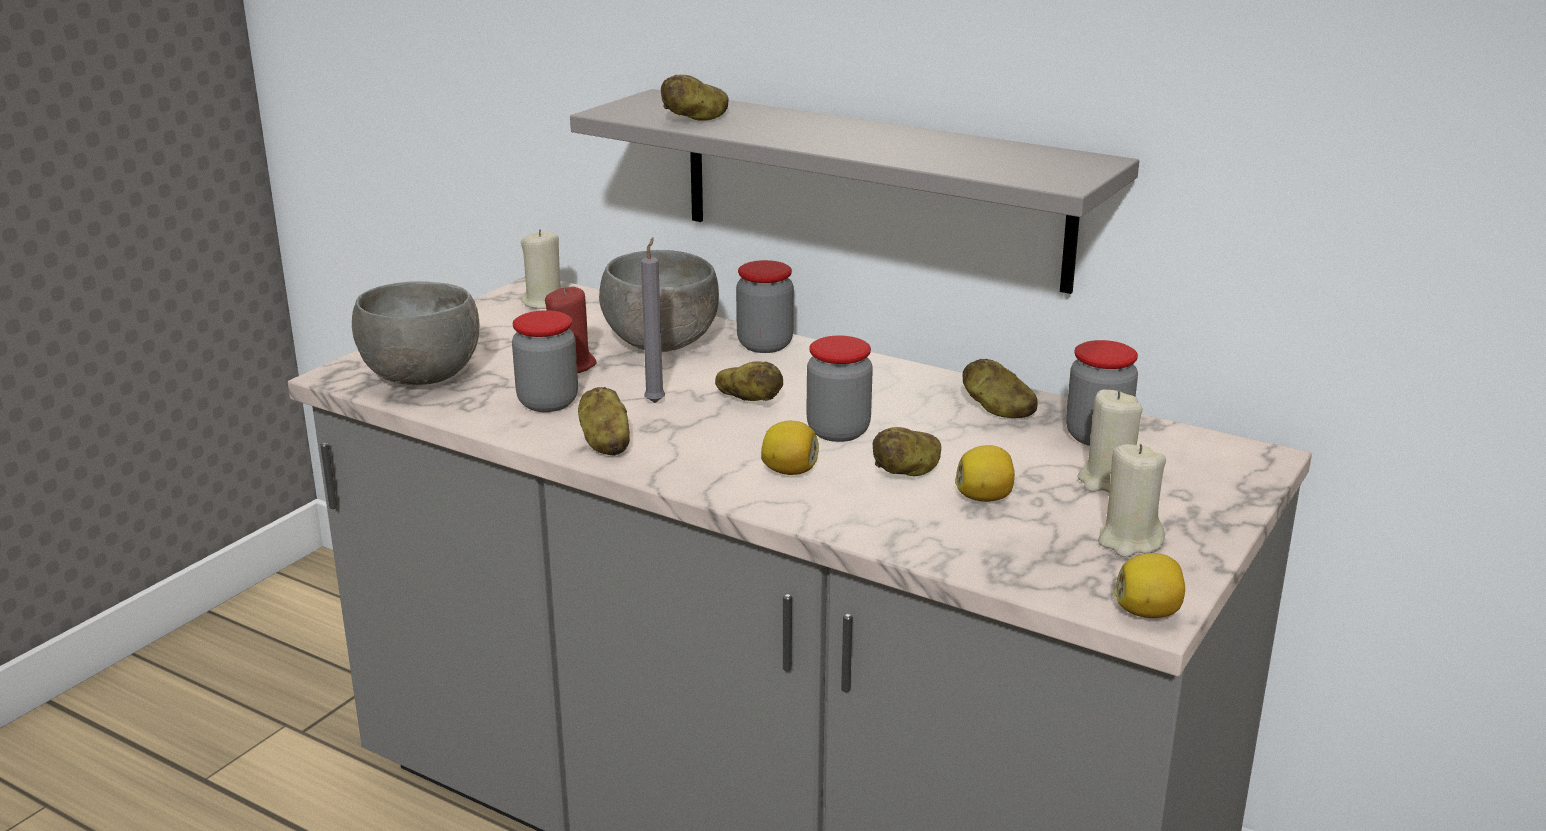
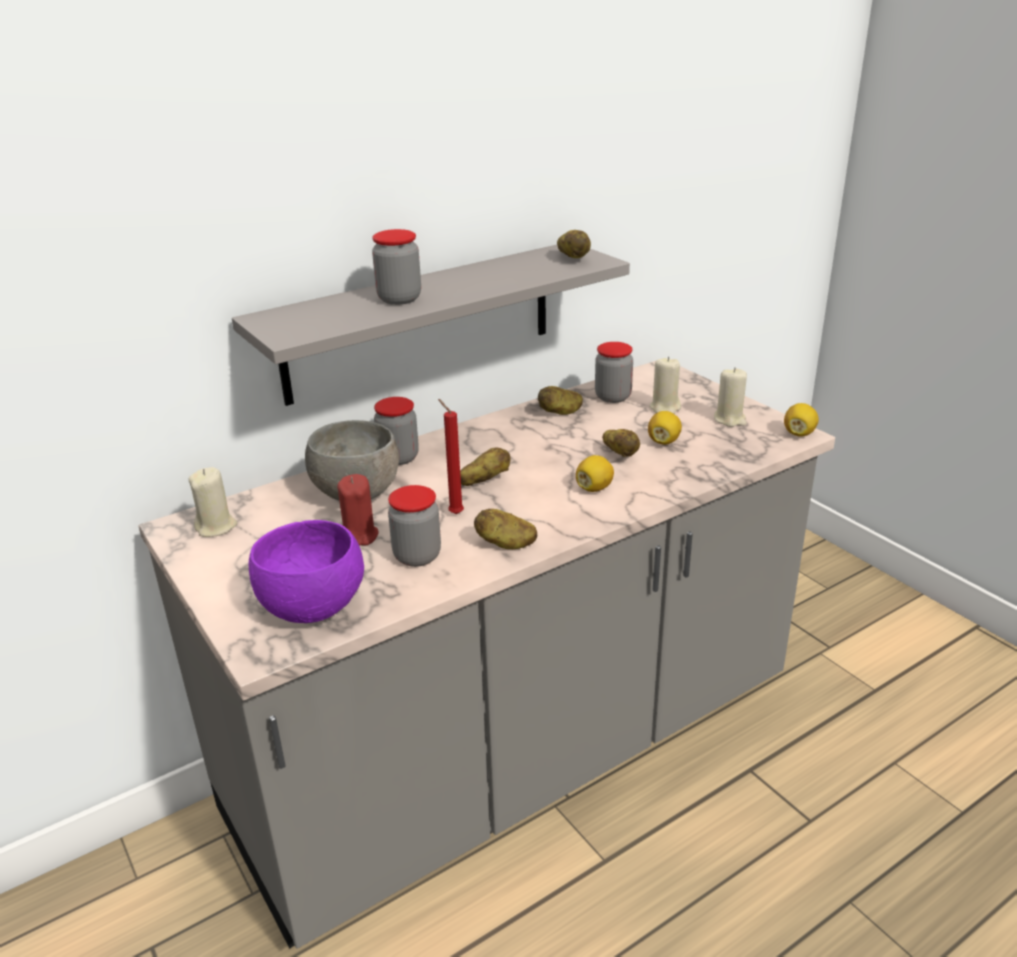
camera: 65 degrees left, 5 degrees up
(423, 378) = (314, 607): grey bowl -> purple bowl
(656, 401) = (454, 513): grey candle -> red candle
(696, 119) = (351, 316): potato -> potato (573, 258)
(838, 431) = (551, 462): jar -> jar (399, 299)

